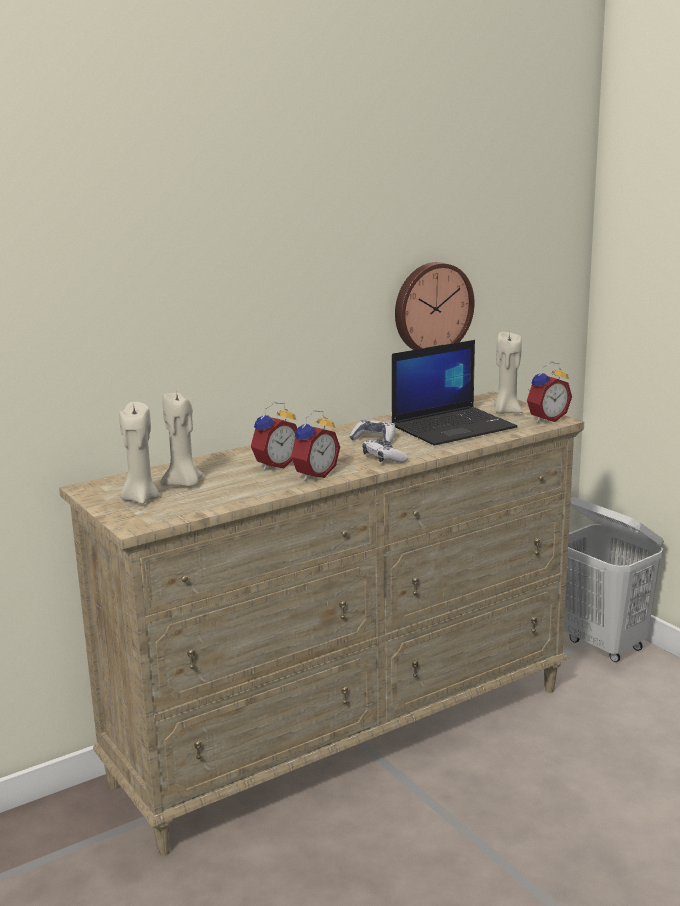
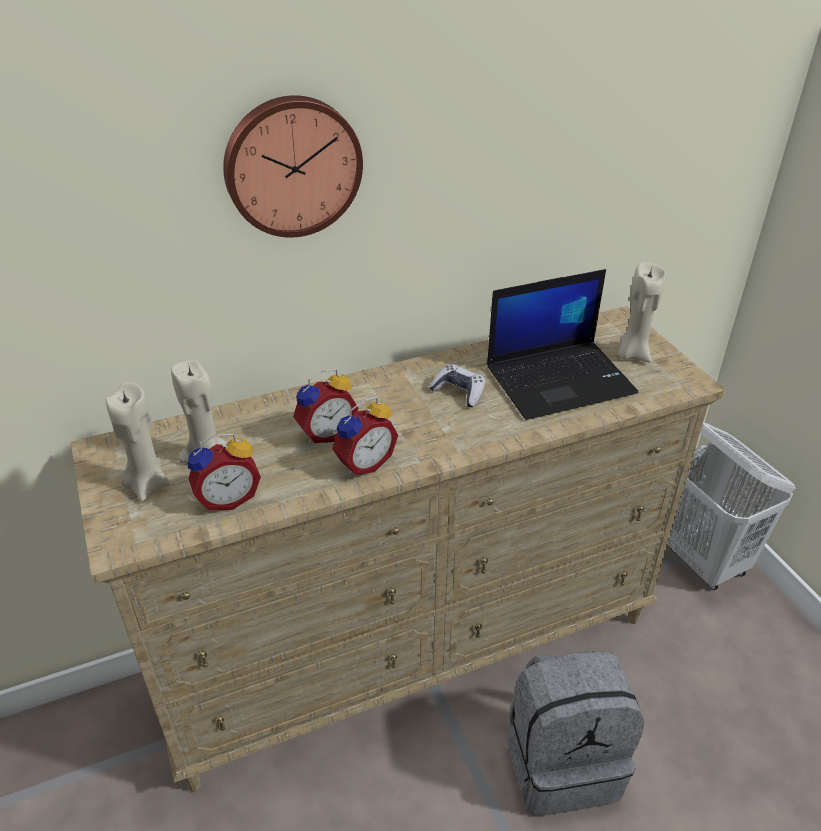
camera: 10 degrees right, 20 degrees up
(383, 459) = (457, 439): game controller -> none
(431, 308) = (561, 214): wall clock -> wall clock (292, 166)
(512, 787) = (562, 762): none -> grey backpack
(546, 419) = (678, 377): alarm clock -> alarm clock (228, 498)

